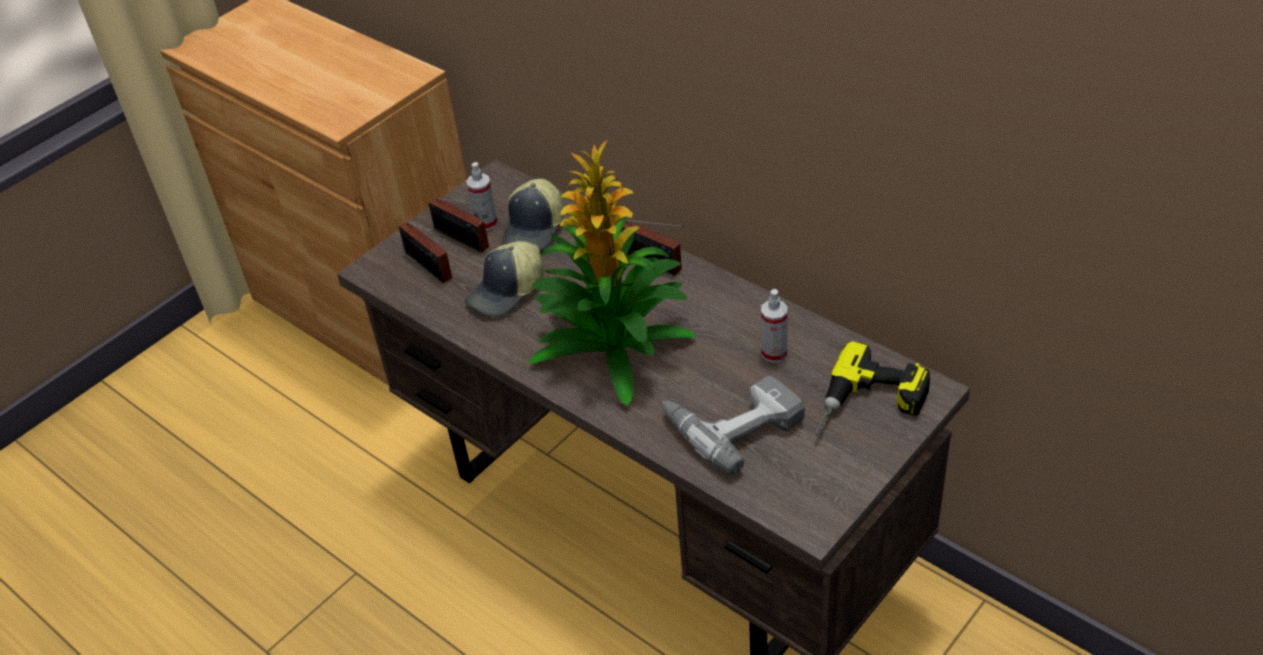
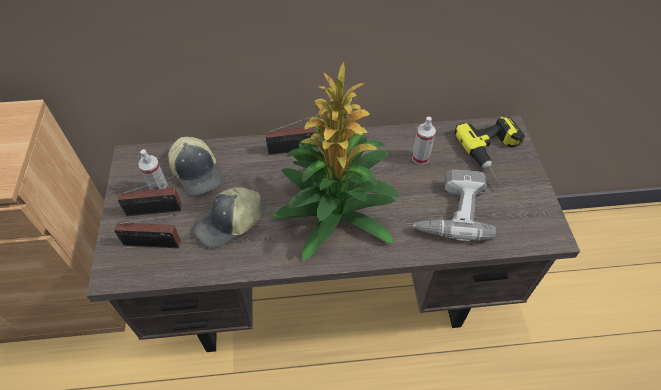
camera: 50 degrees left, 10 degrees up
(507, 291) = (229, 224): cap -> cap turned 60 degrees clockwise

